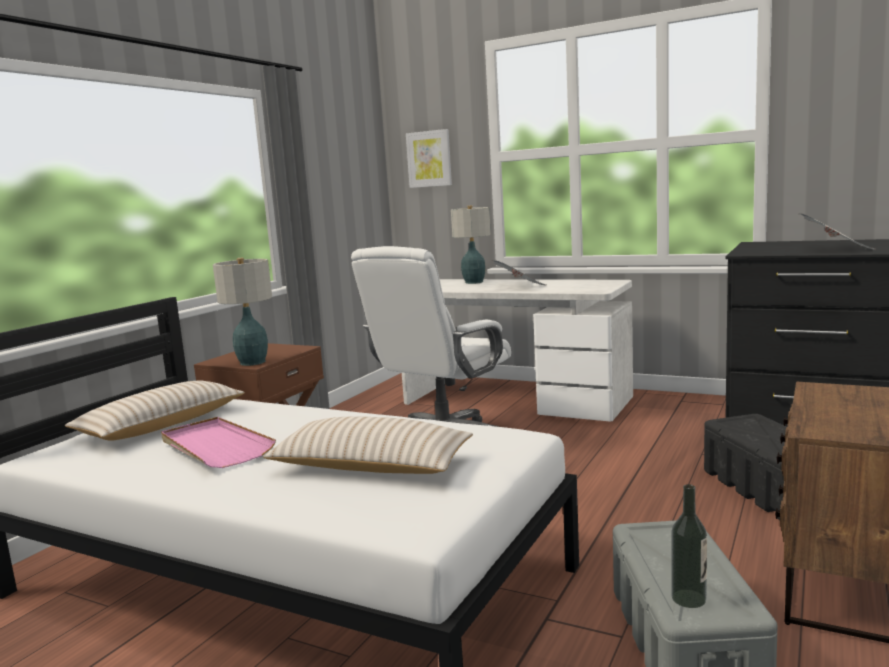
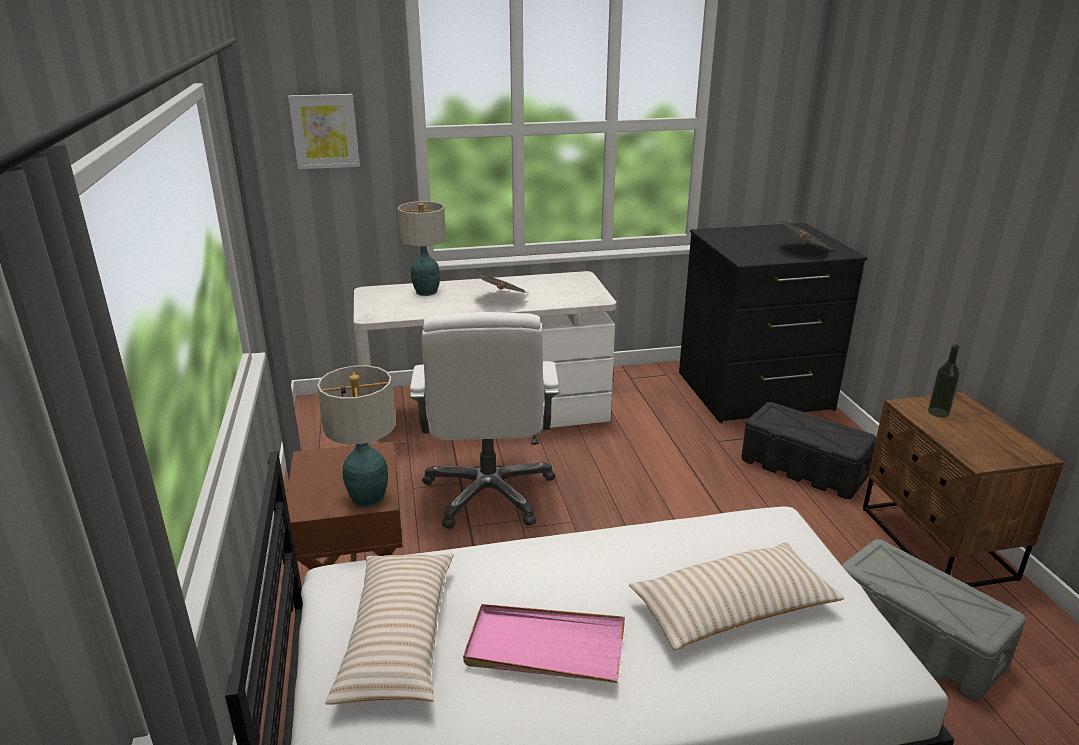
camera: 40 degrees left, 15 degrees up
(688, 598) = (969, 618): bottle -> bottle (938, 412)

